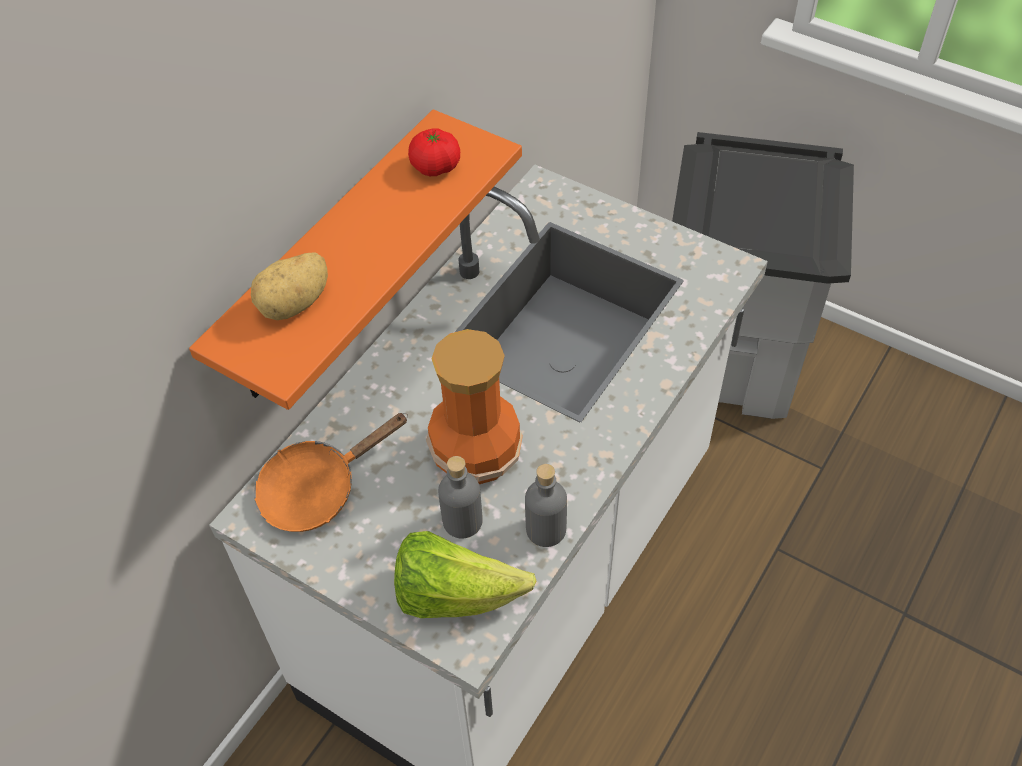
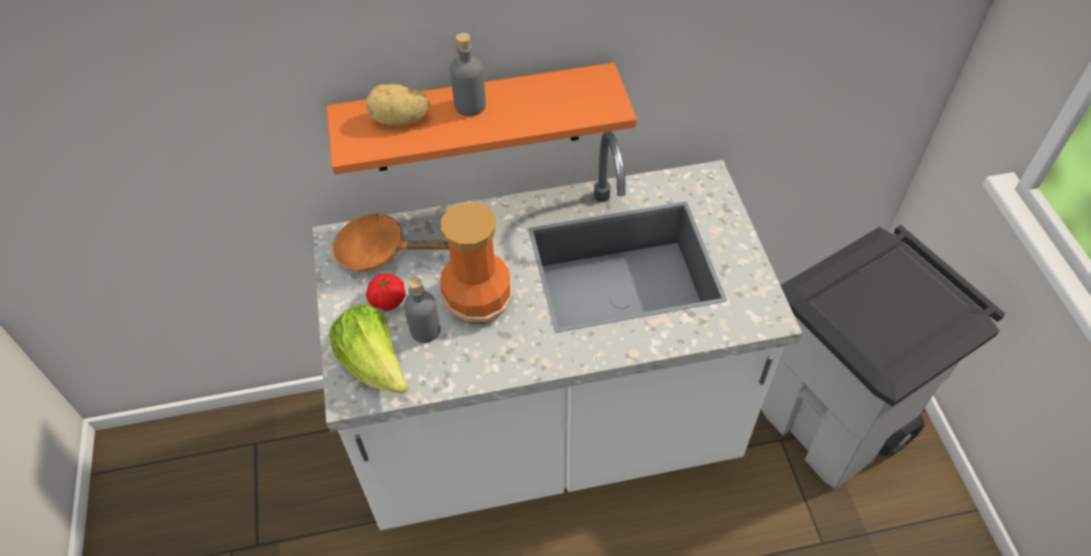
camera: 45 degrees right, 0 degrees up
(435, 167) = (569, 97): tomato -> tomato (388, 300)
(545, 529) = (460, 374): grey bottle -> grey bottle (470, 105)

